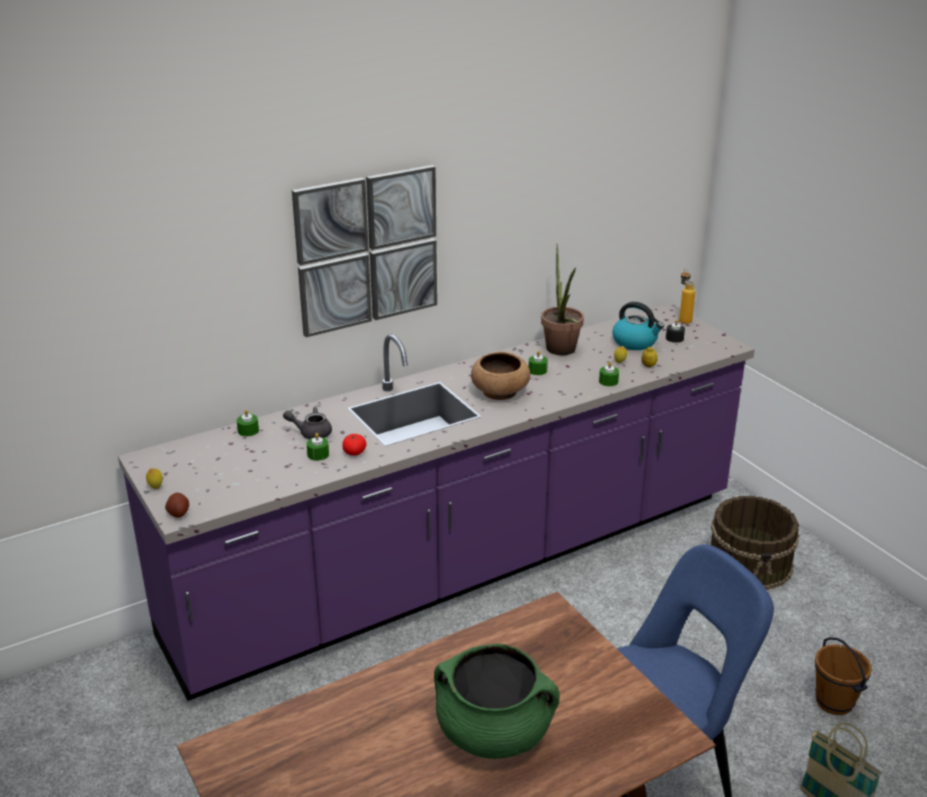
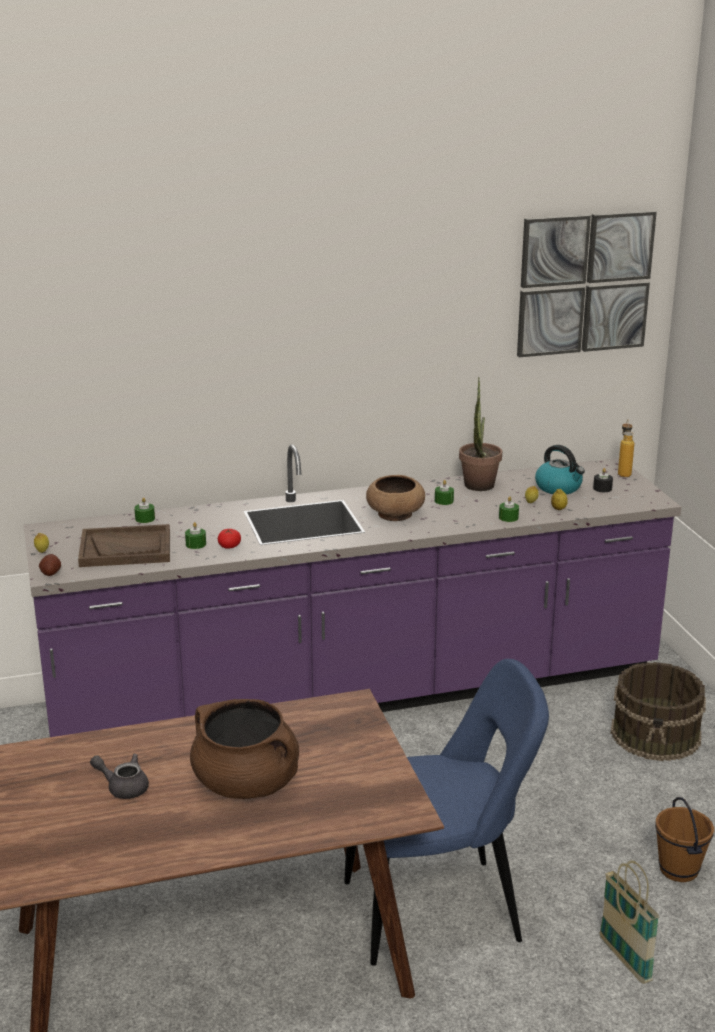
camera: 15 degrees right, 5 degrees down
(246, 470) = (126, 549): none -> brown tray
(311, 433) = (199, 526): grey teapot -> grey teapot (123, 787)
(367, 250) = (277, 361): picture -> picture (584, 283)
(494, 733) = (247, 784): green cooking pot -> brown cooking pot

